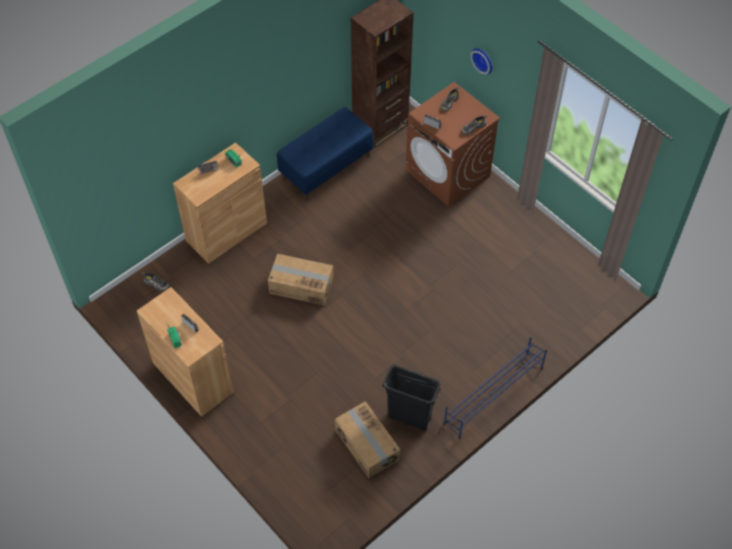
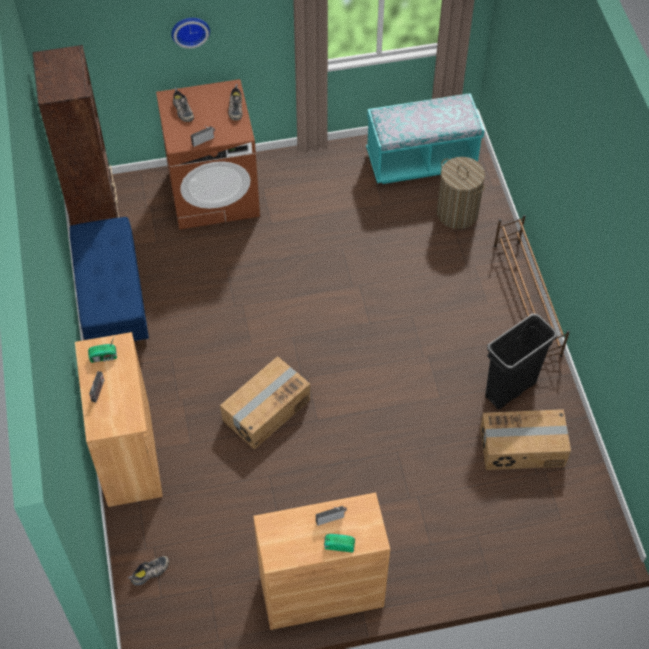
camera: 60 degrees left, 0 degrees up
(493, 395) = (526, 299): blue shoe rack -> brown shoe rack
(538, 318) = (457, 213): none -> laundry basket
(568, 275) = (421, 161): none -> turquoise bench

